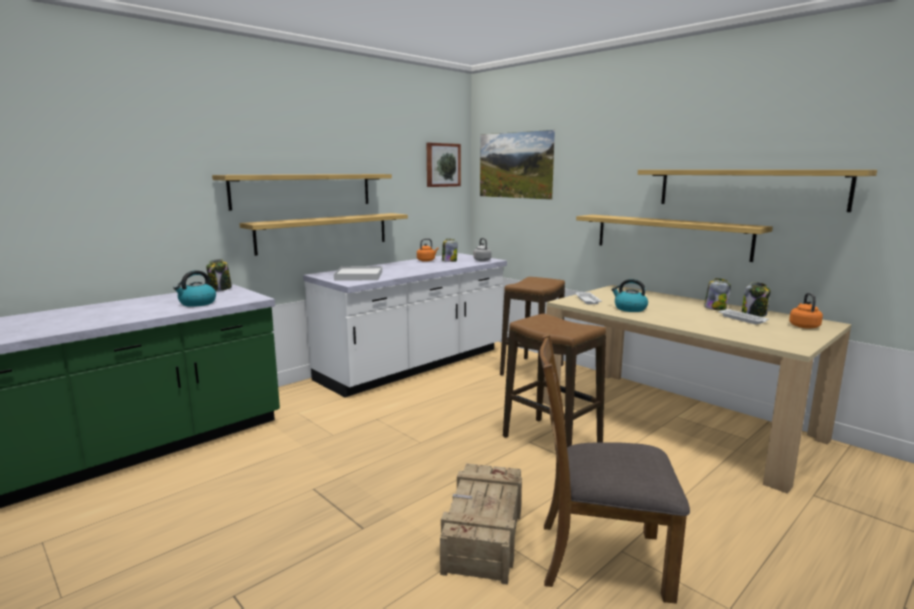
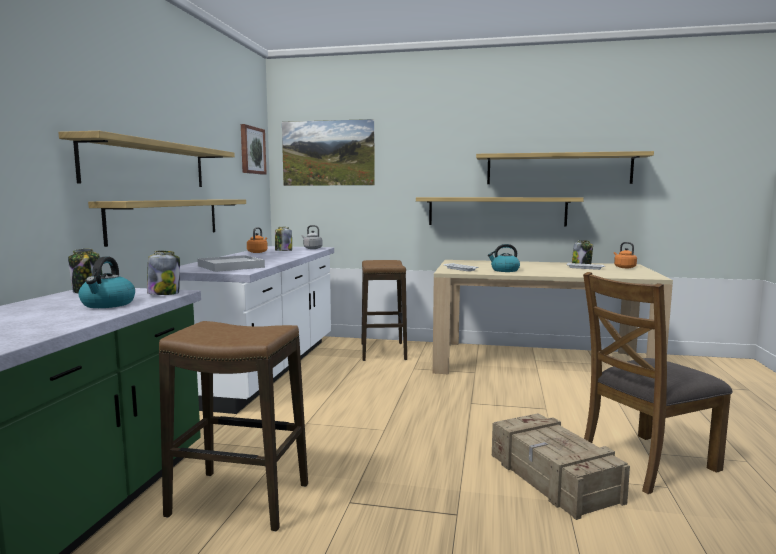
camera: 35 degrees left, 5 degrees down
(551, 441) = (485, 398): stool -> stool (239, 500)
(715, 308) = (552, 265): jar -> jar (164, 293)

